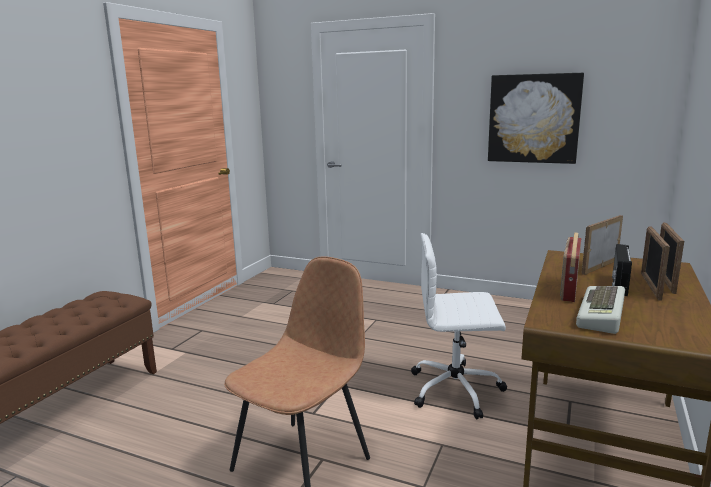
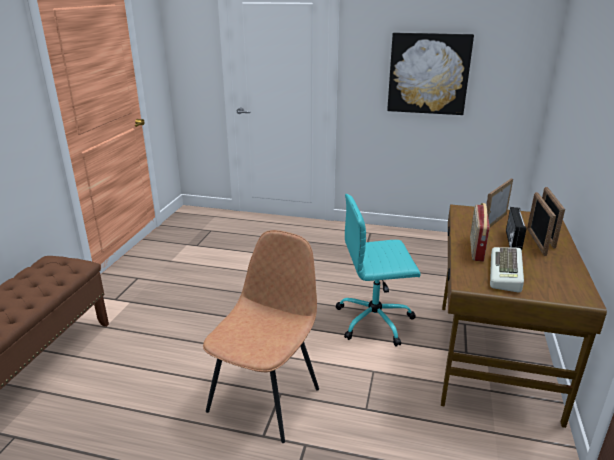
camera: 10 degrees left, 10 degrees up
(457, 389) = (375, 320): white office chair -> turquoise office chair

